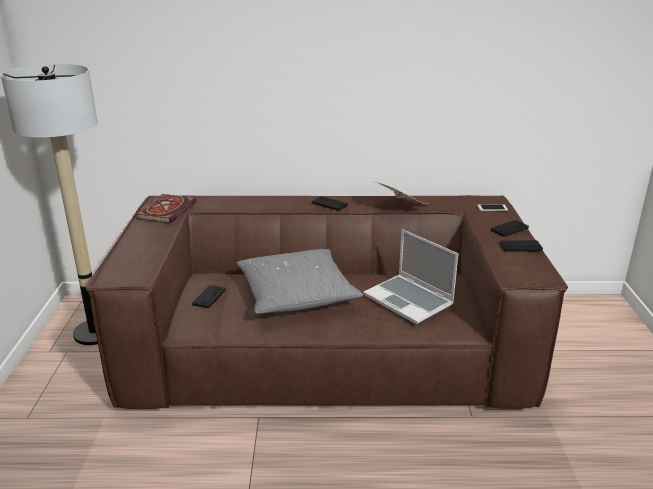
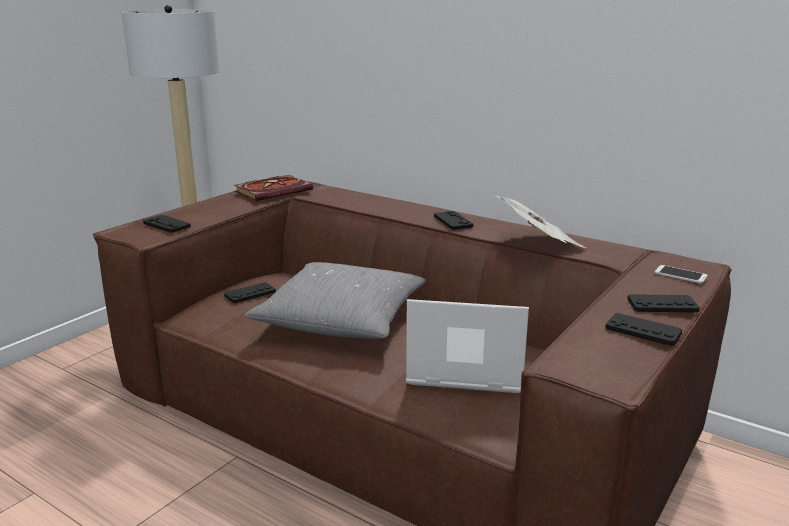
camera: 35 degrees right, 5 degrees down
(136, 262) = (167, 225): none -> black game controller
(409, 300) = (464, 369): laptop -> laptop turned 105 degrees clockwise

